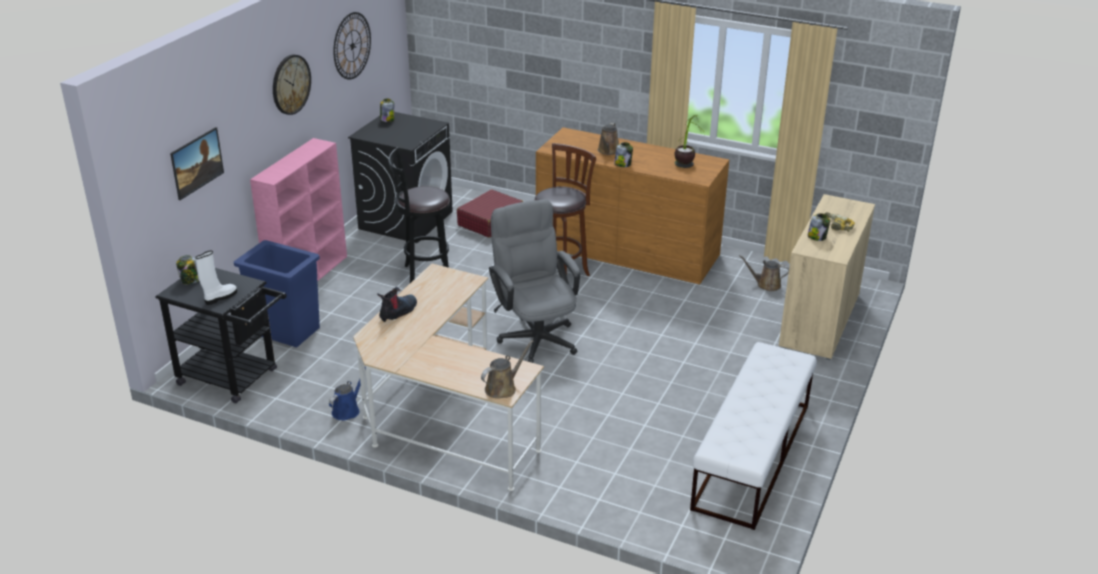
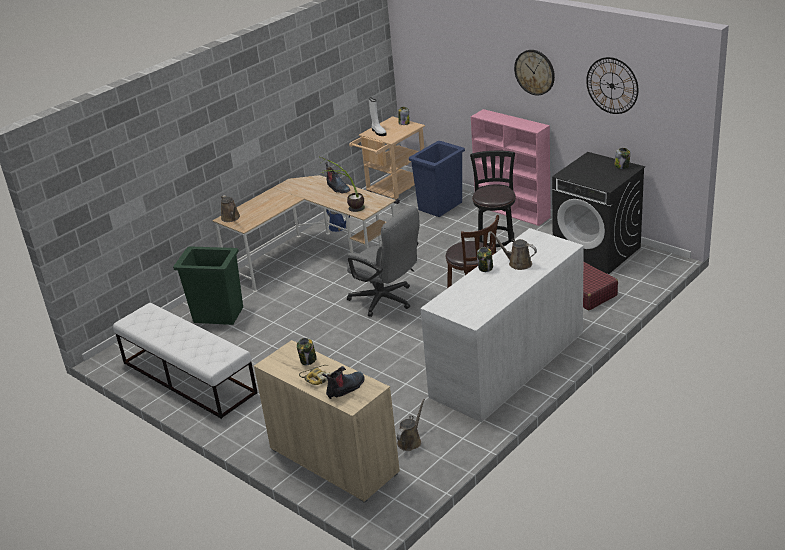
camera: 110 degrees right, 0 degrees up
(199, 174) = (445, 76): picture -> none
(234, 379) = (393, 192): black cart -> beige cart
(535, 335) = (387, 301): grey office chair -> grey office chair turned 45 degrees clockwise
(607, 470) = (218, 314): none -> green trash can
(627, 250) = (508, 364): brown dresser -> white dresser
(685, 169) = (462, 300): potted plant -> potted plant (346, 207)
(843, 212) = (345, 389): none -> boot

